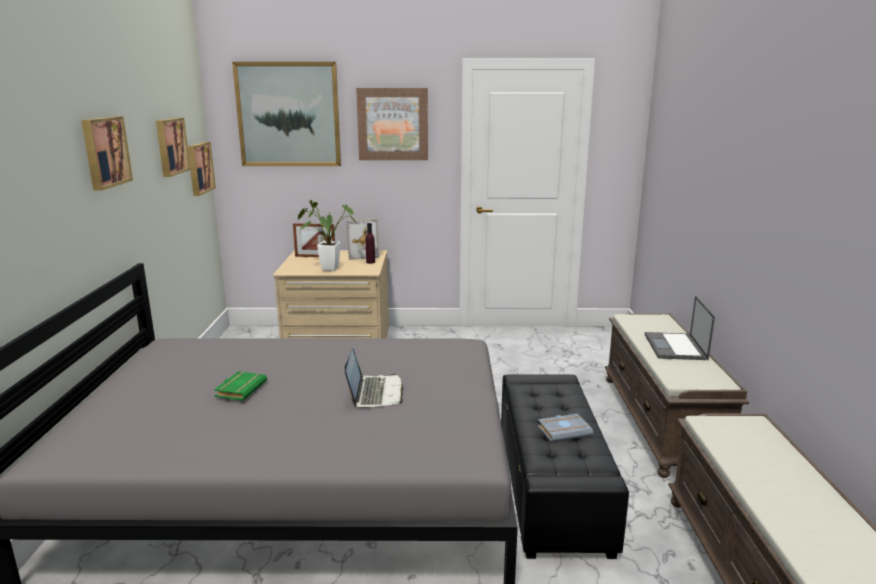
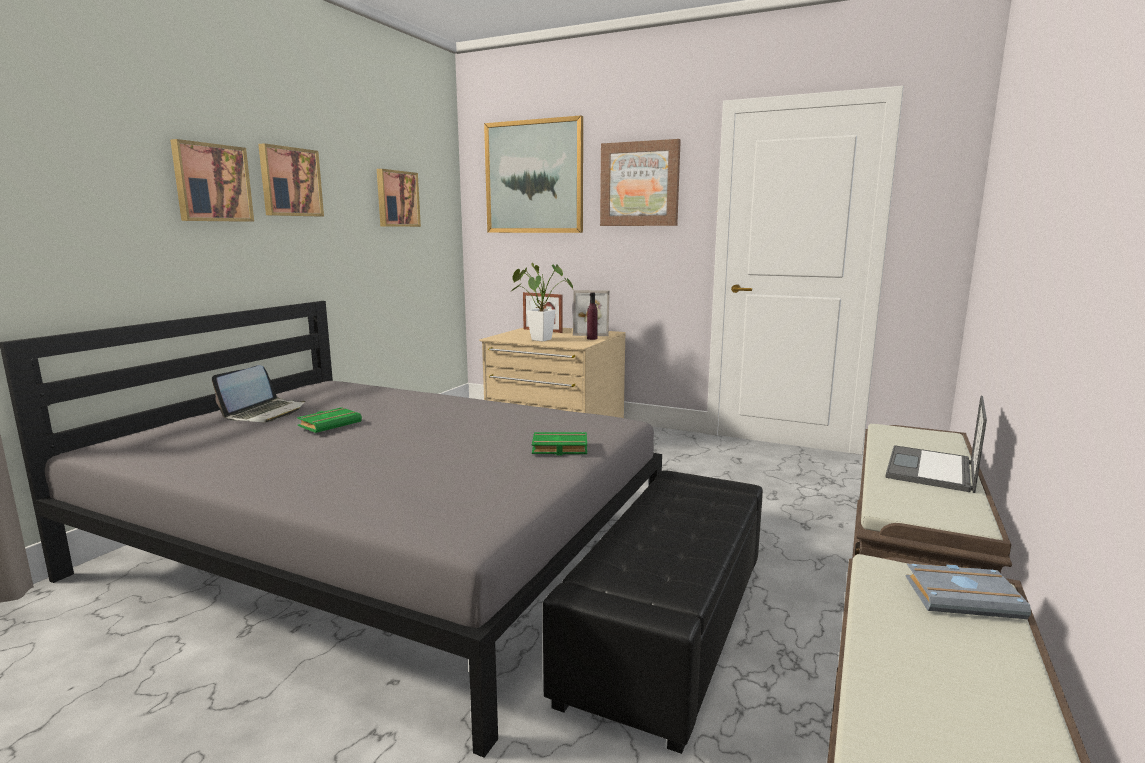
camera: 25 degrees right, 5 degrees down
(199, 168) = (440, 230): picture -> picture (211, 183)
(375, 393) = (452, 449): laptop -> laptop (265, 413)
(451, 376) = (558, 448): none -> green book
(564, 431) = (671, 543): grey book -> grey book (963, 597)

